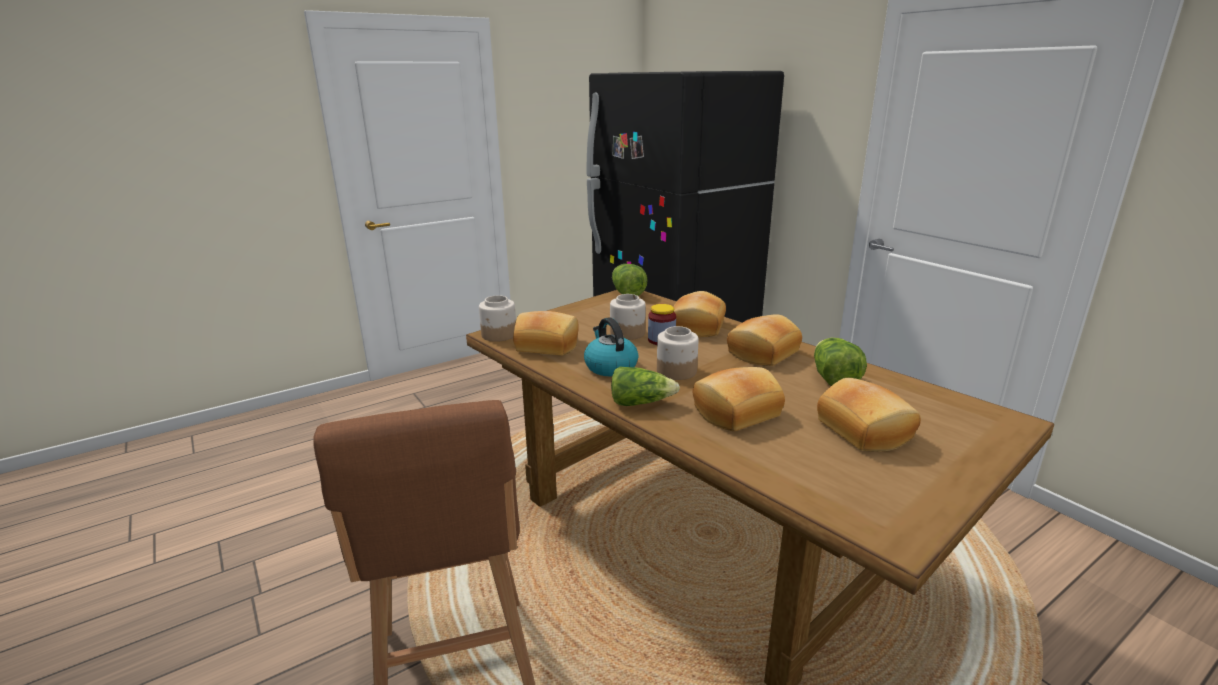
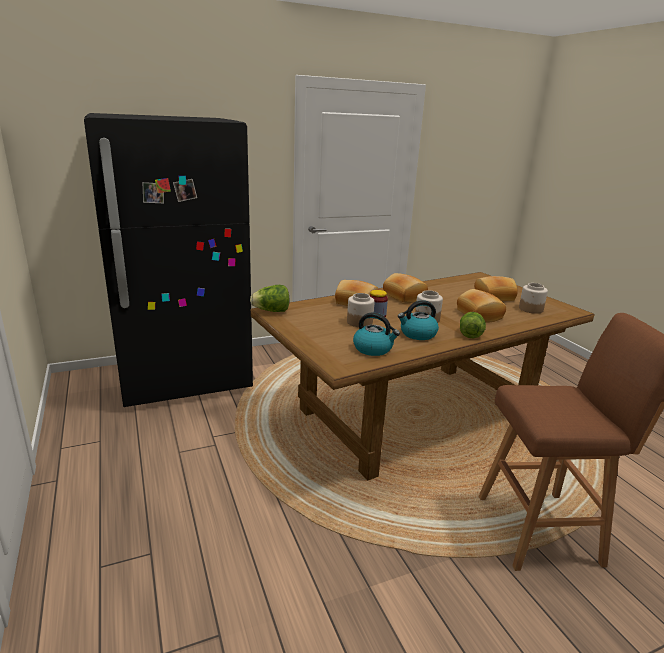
camera: 80 degrees left, 0 degrees up
(499, 335) = (344, 365): jar -> jar (531, 309)
(548, 345) = (373, 349): bread -> kettle
(833, 379) = (440, 291): lettuce -> none

